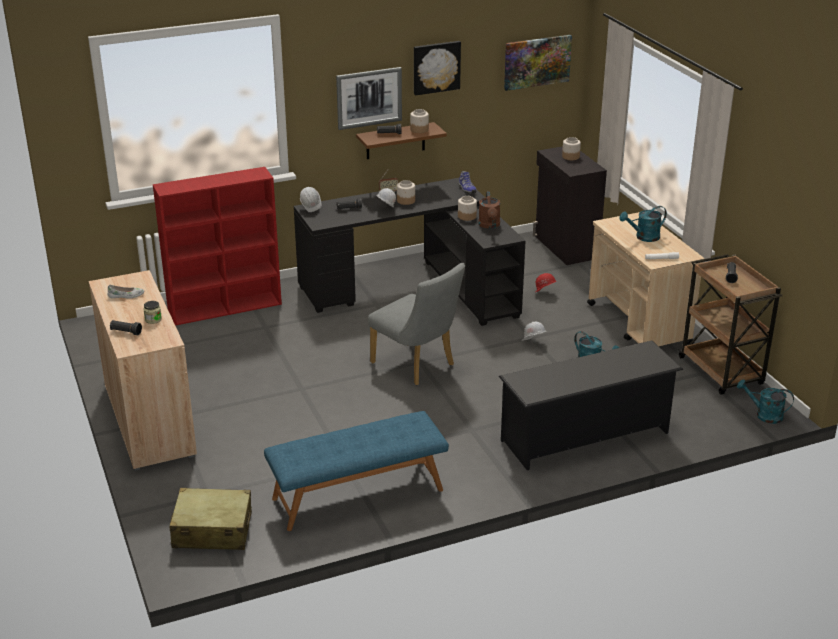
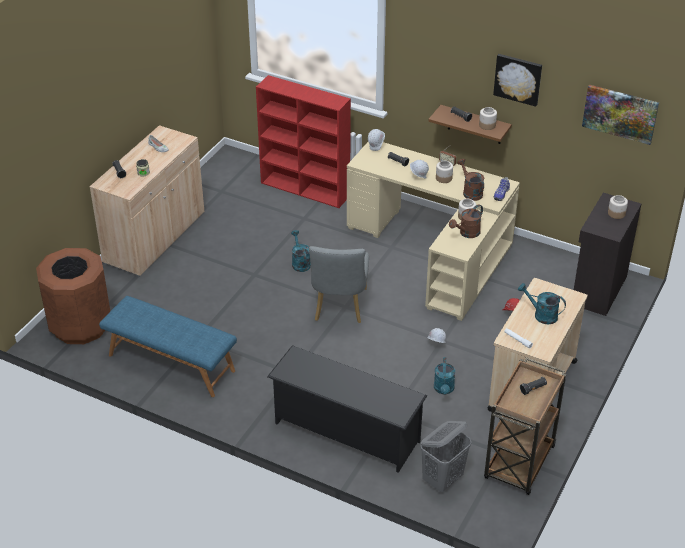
camera: 50 degrees right, 10 degrees up
(212, 530) = (80, 326): beige suitcase -> brown trash can
(369, 98) = (454, 80): picture -> none
(416, 288) = (436, 252): black desk -> beige desk
(443, 199) = (470, 192): none -> brown watering can
(700, 415) = (443, 479): none -> grey laundry basket
(764, 415) = (484, 515): turquoise watering can -> turquoise watering can (300, 263)

